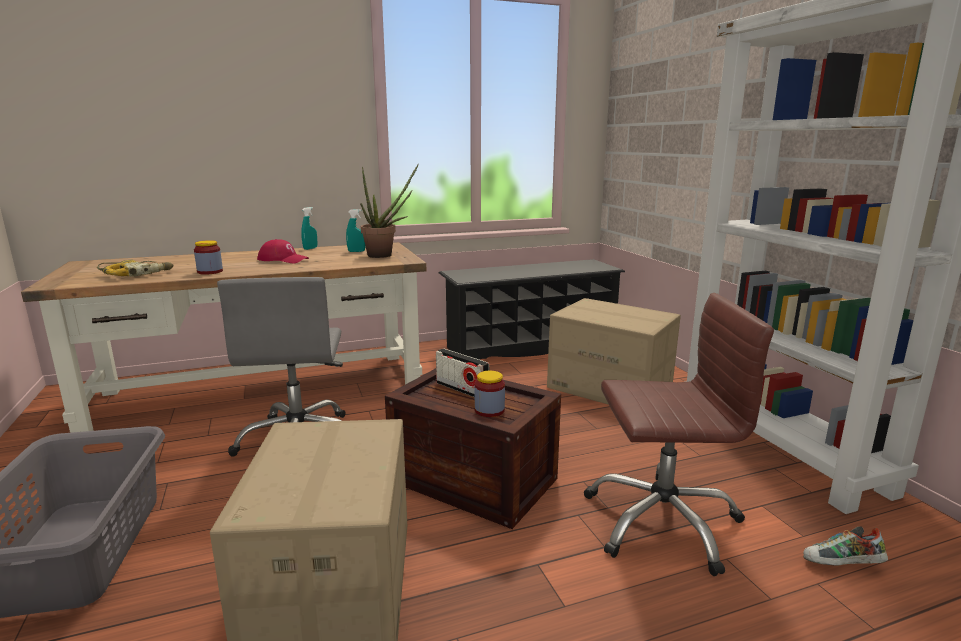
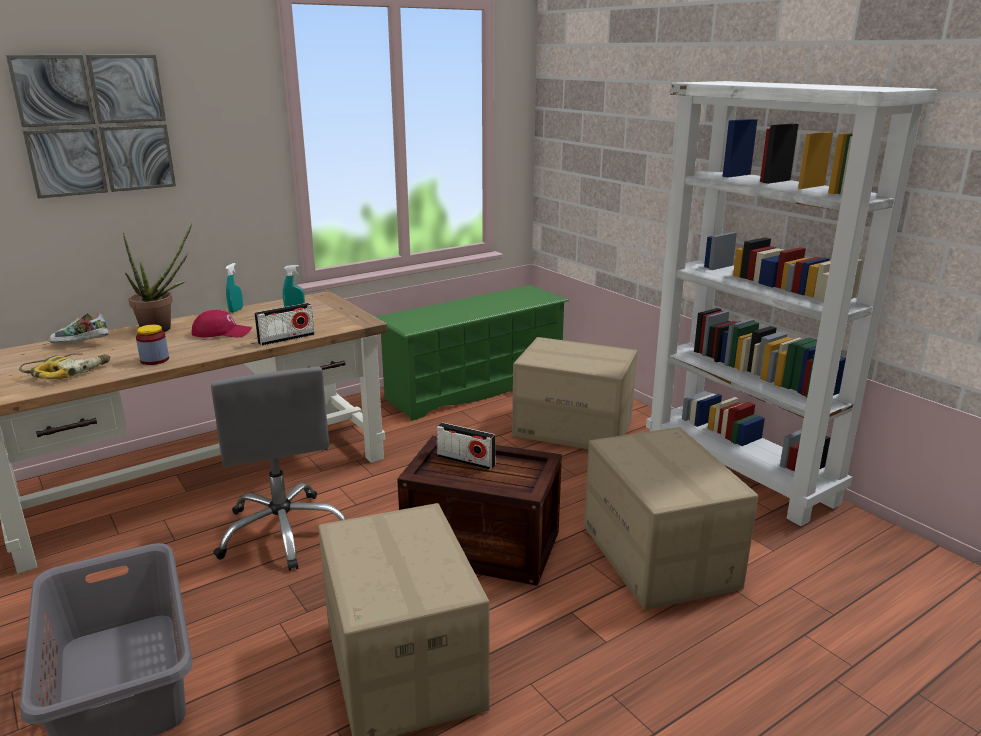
camera: 15 degrees left, 5 degrees up
(208, 83) = (96, 125): none -> picture
(330, 266) = (286, 339): none -> radio
(385, 255) = (333, 315): potted plant -> potted plant (163, 328)
(489, 410) = (503, 480): jar -> none
(530, 346) = (474, 388): black shoe rack -> green shoe rack
(661, 521) = (660, 556): brown office chair -> cardboard box
(842, 565) = (804, 570): shoe -> shoe (80, 344)

